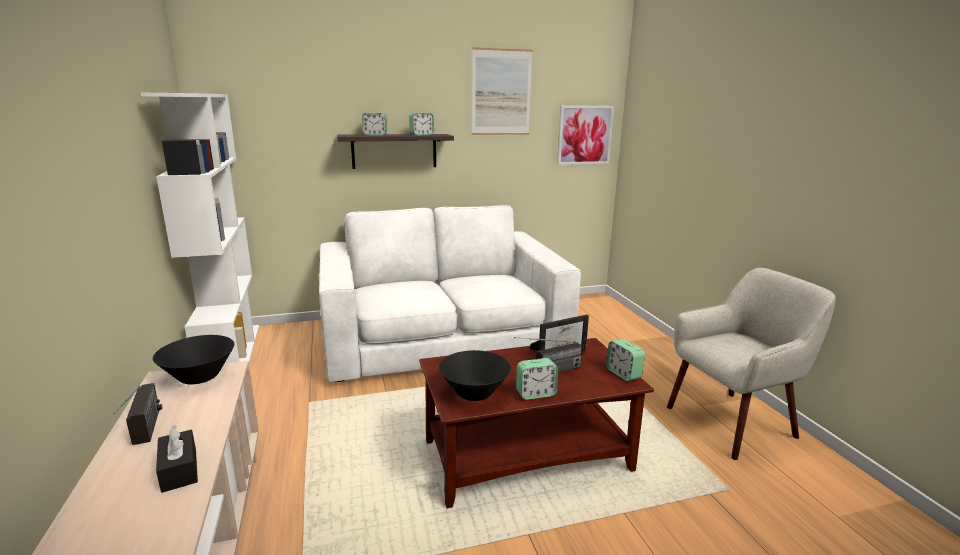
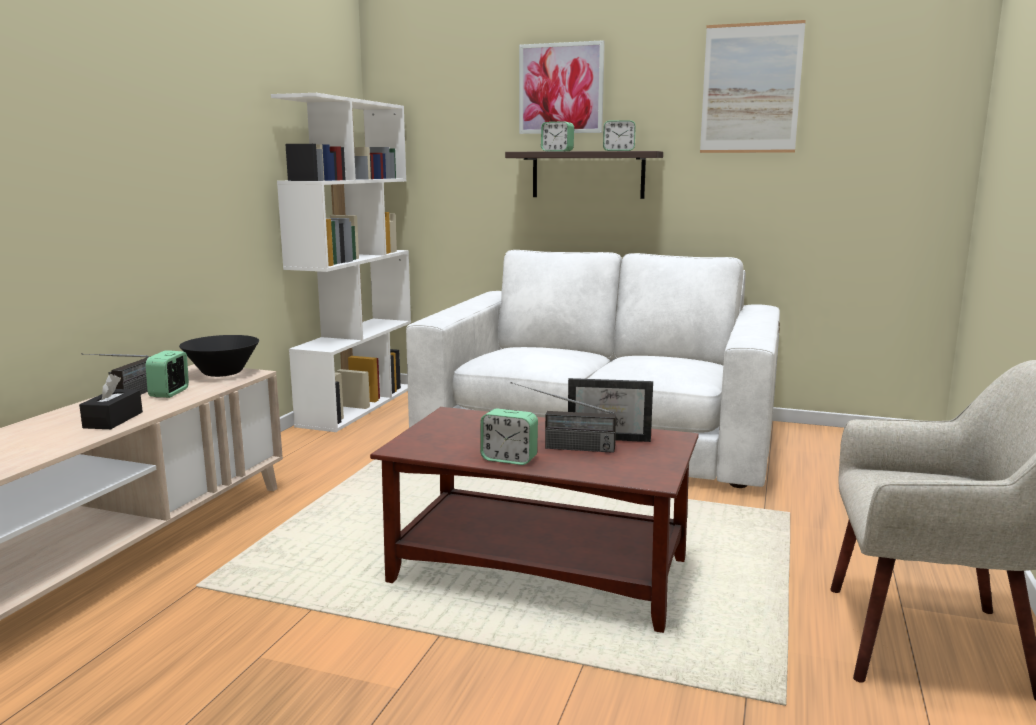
camera: 35 degrees right, 5 degrees down
(474, 393) = (443, 442): black bowl -> none
(584, 135) = (902, 153): picture -> picture (561, 88)
(623, 373) = (661, 470): alarm clock -> alarm clock (170, 393)

